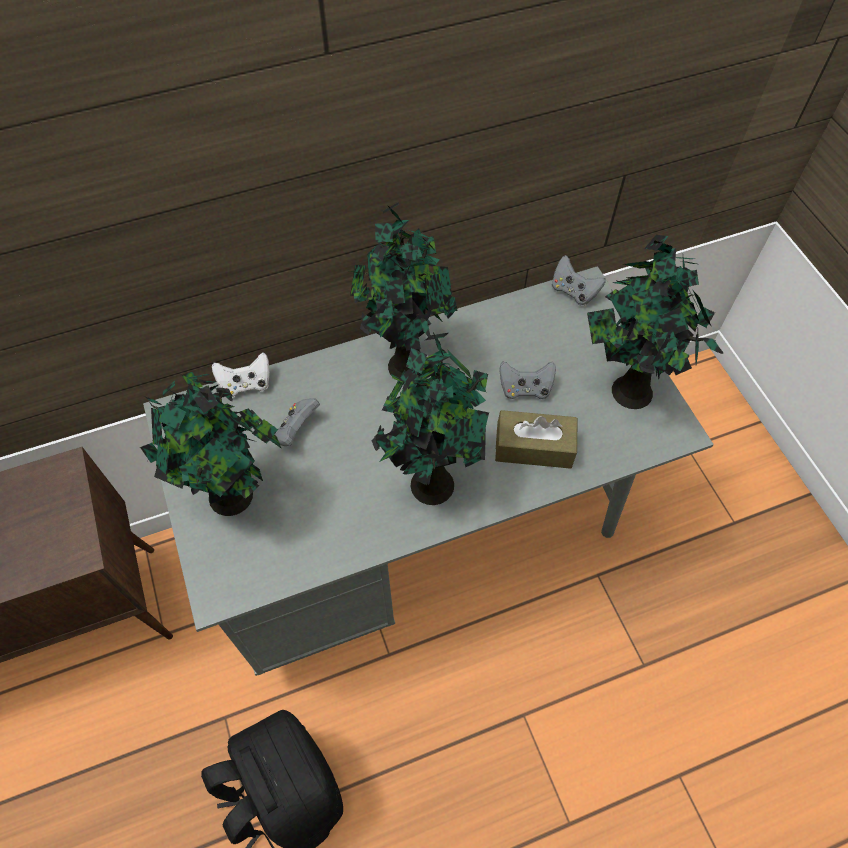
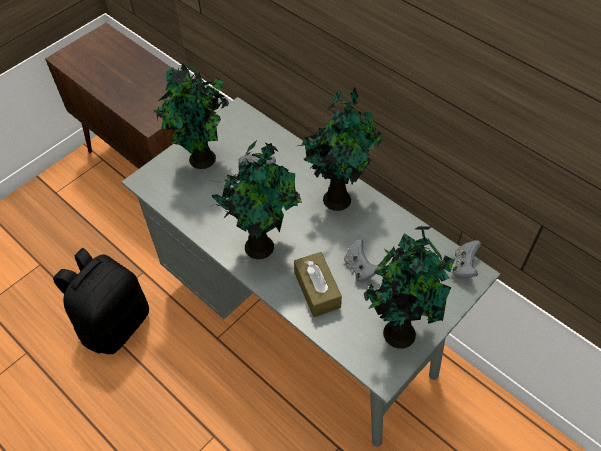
camera: 65 degrees right, 5 degrees down
(246, 384) = (275, 131): white game controller -> none

